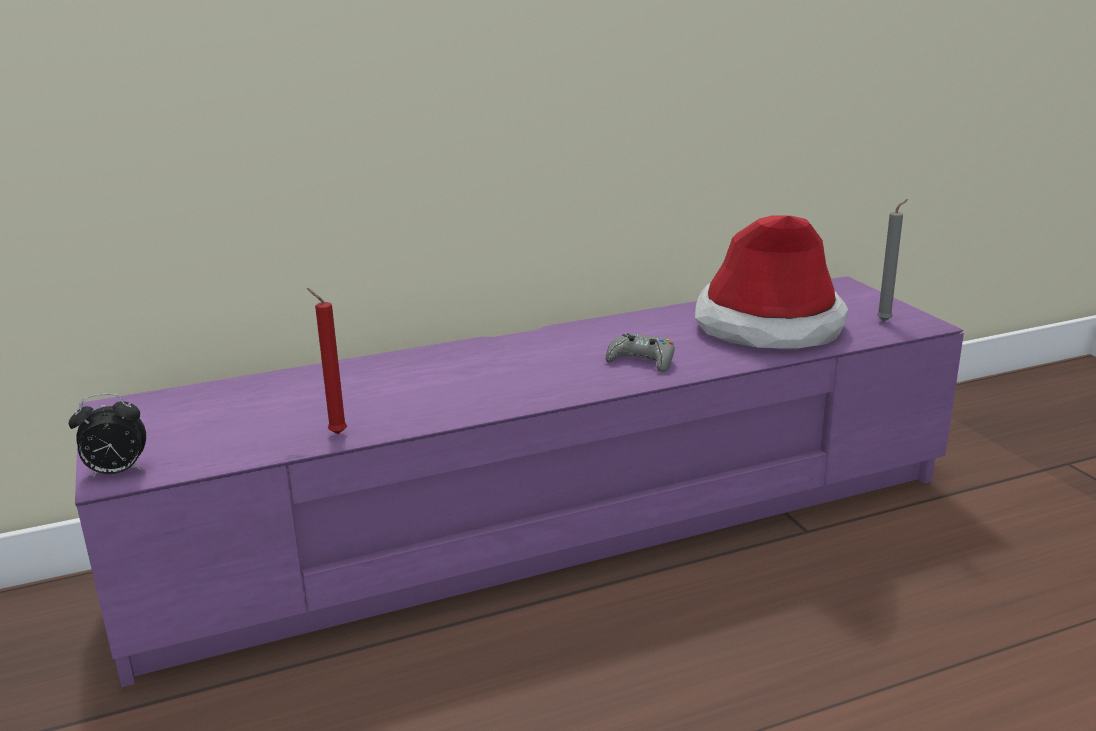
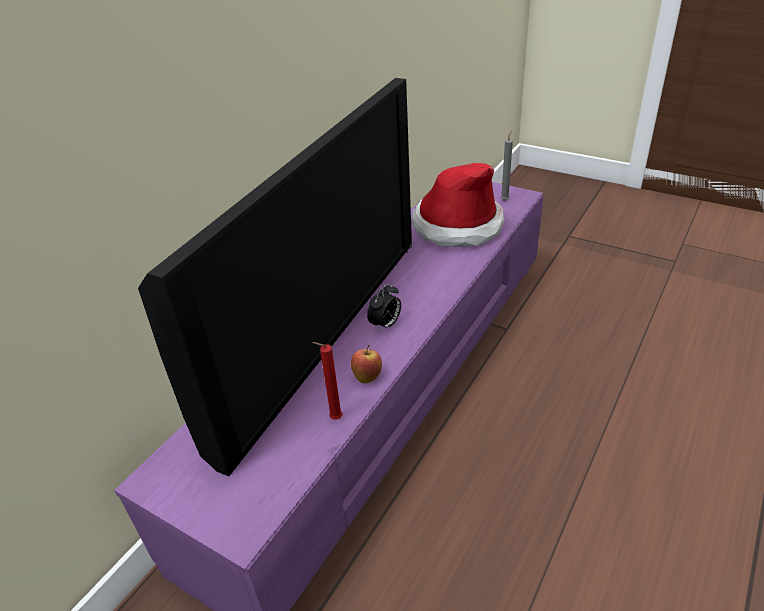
camera: 35 degrees left, 15 degrees up
(116, 473) = (238, 529): alarm clock -> alarm clock (385, 325)
(427, 415) = (367, 376): none -> apple
(441, 361) = (319, 331): none -> television
(641, 361) = (428, 279): grey game controller -> none

